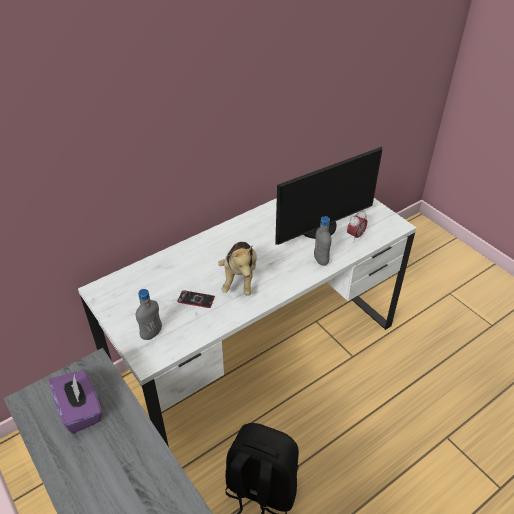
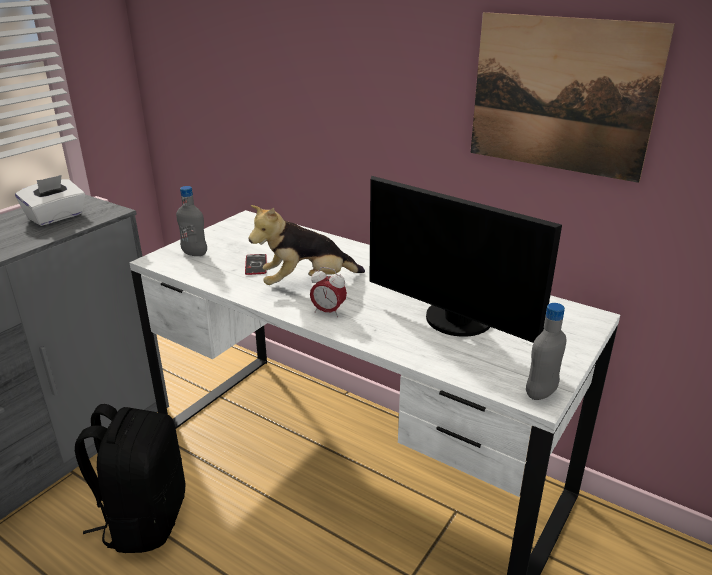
camera: 70 degrees right, 15 degrees down
(80, 410) = (56, 217): purple tissue box -> white tissue box
(297, 80) = (560, 95): none -> picture
(321, 260) = (382, 334): grey bottle -> grey bottle (541, 393)
(355, 236) = (465, 357): alarm clock -> alarm clock (328, 312)

